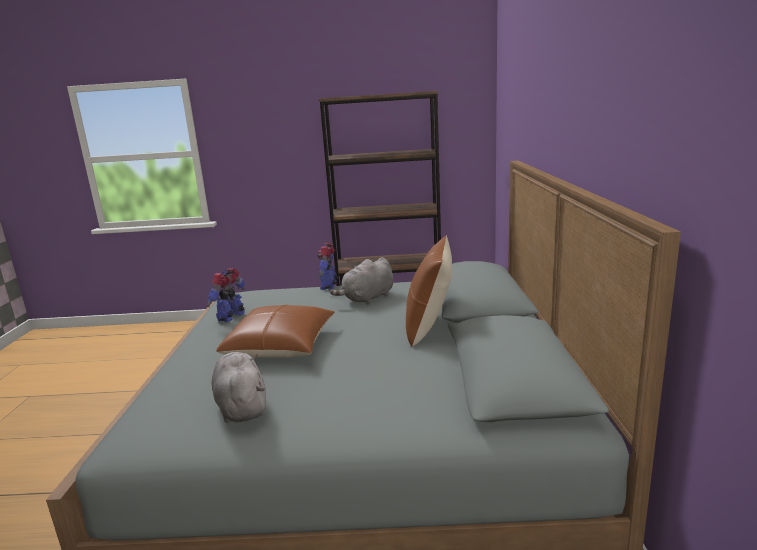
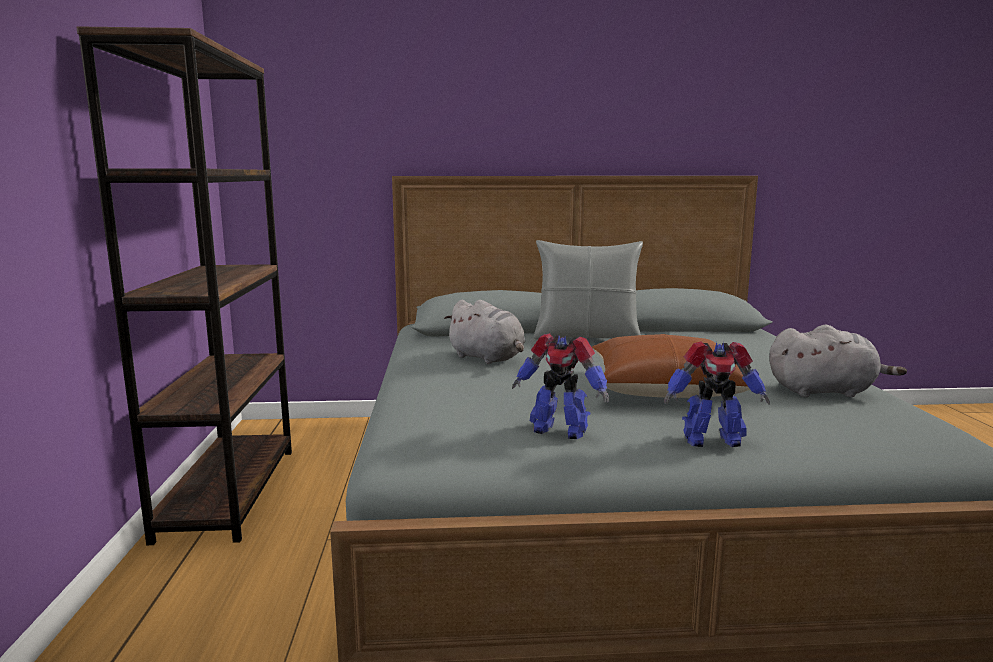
camera: 95 degrees left, 5 degrees down
(241, 407) = (825, 391): grey plush toy -> grey plush toy turned 150 degrees counterclockwise
(329, 285) = (411, 380): toy robot -> toy robot (710, 440)
(429, 327) = (586, 337): brown pillow -> grey pillow

